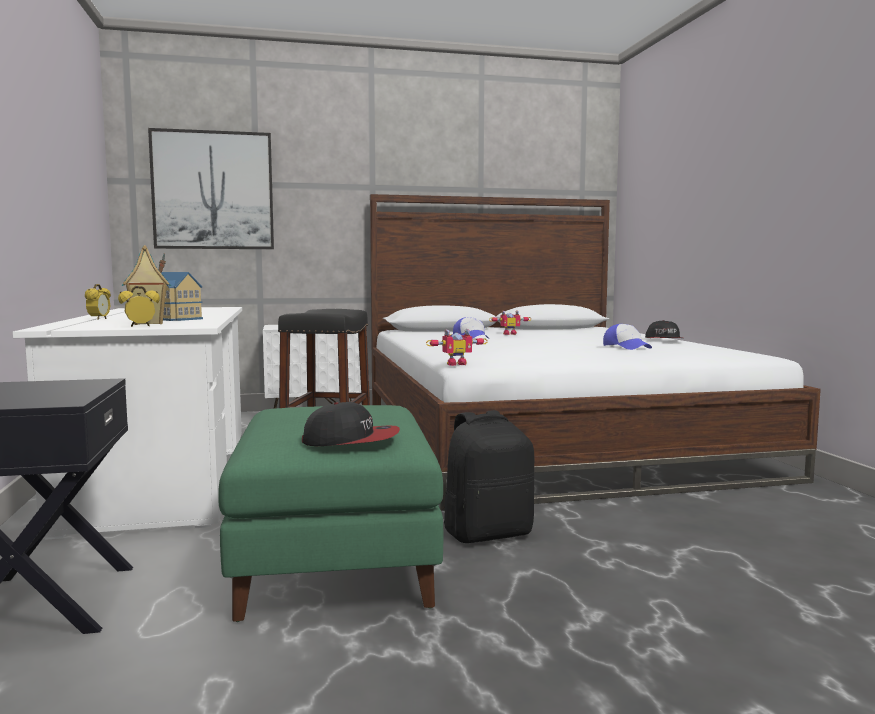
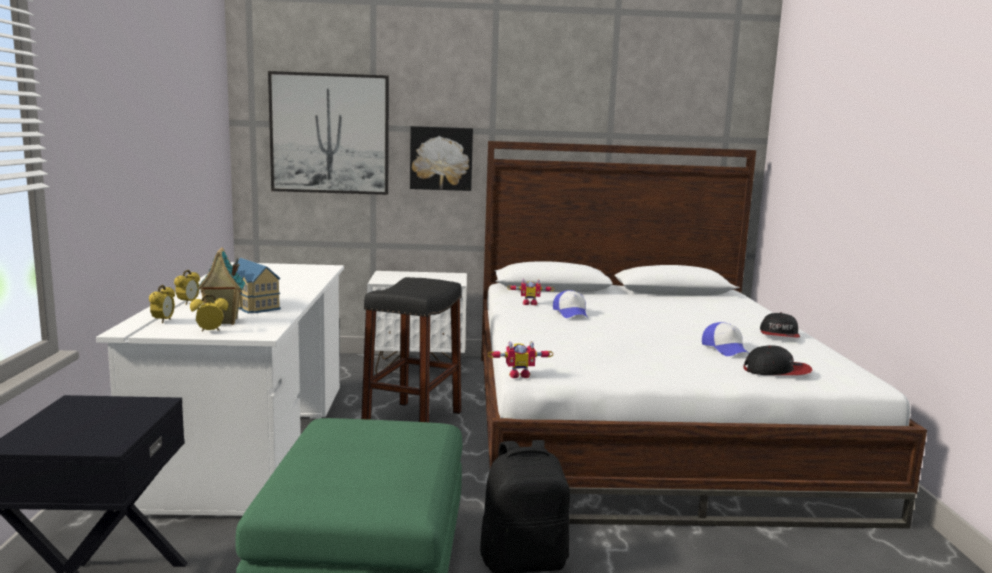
camera: 10 degrees right, 5 degrees up
(82, 325) = (163, 321): none -> alarm clock
(325, 213) = (441, 158): none -> picture
(351, 440) = (364, 493): cap -> cap (777, 371)
(509, 334) = (618, 304): toy robot -> toy robot (529, 303)

